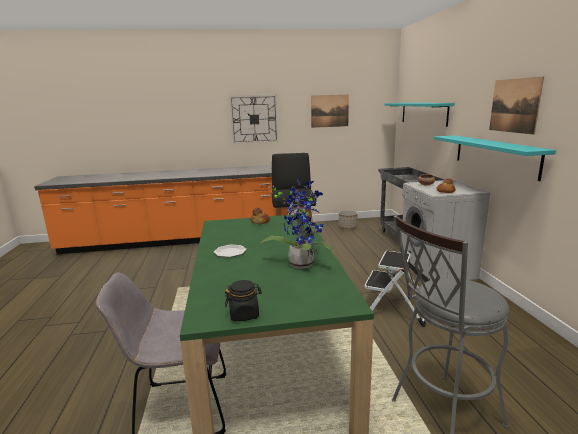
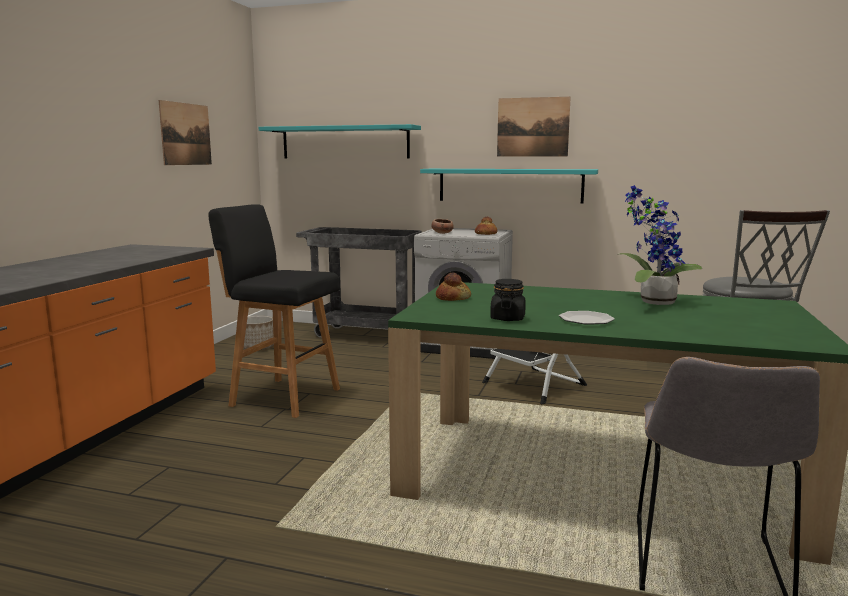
camera: 65 degrees left, 5 degrees down
(244, 314) = (803, 331): black jar -> black jar (507, 318)
(254, 119) = (68, 141): wall clock -> none

